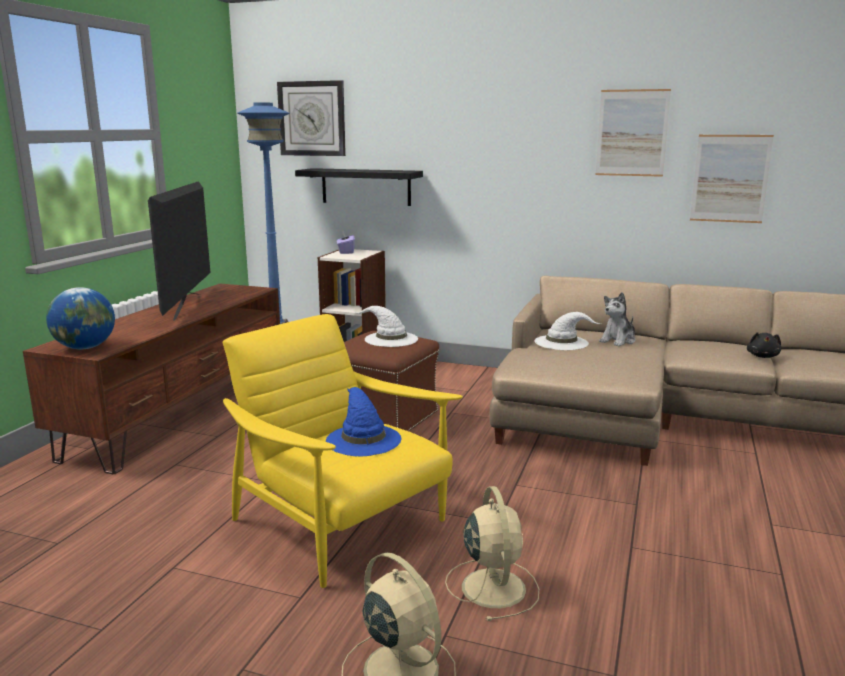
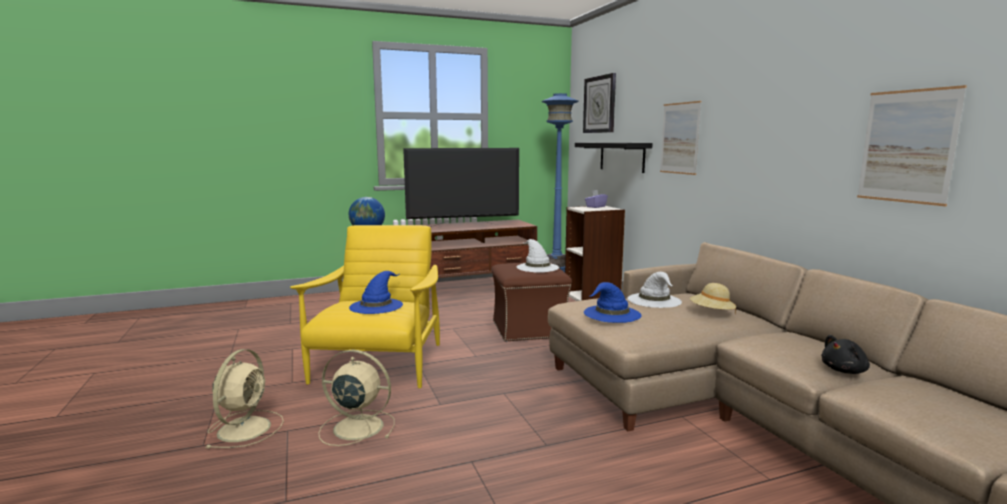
camera: 50 degrees right, 5 degrees down
(190, 306) = (463, 226): television -> television turned 150 degrees counterclockwise
(492, 586) = (356, 427): beige fan -> beige fan turned 120 degrees counterclockwise
(576, 364) = (612, 314): none -> blue hat
(618, 340) = (711, 313): plush toy -> beige hat
(632, 133) = (804, 97): picture -> picture (679, 138)

